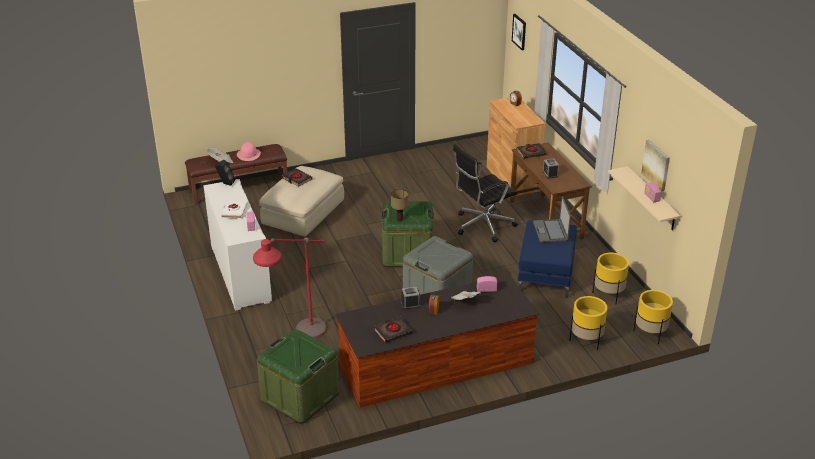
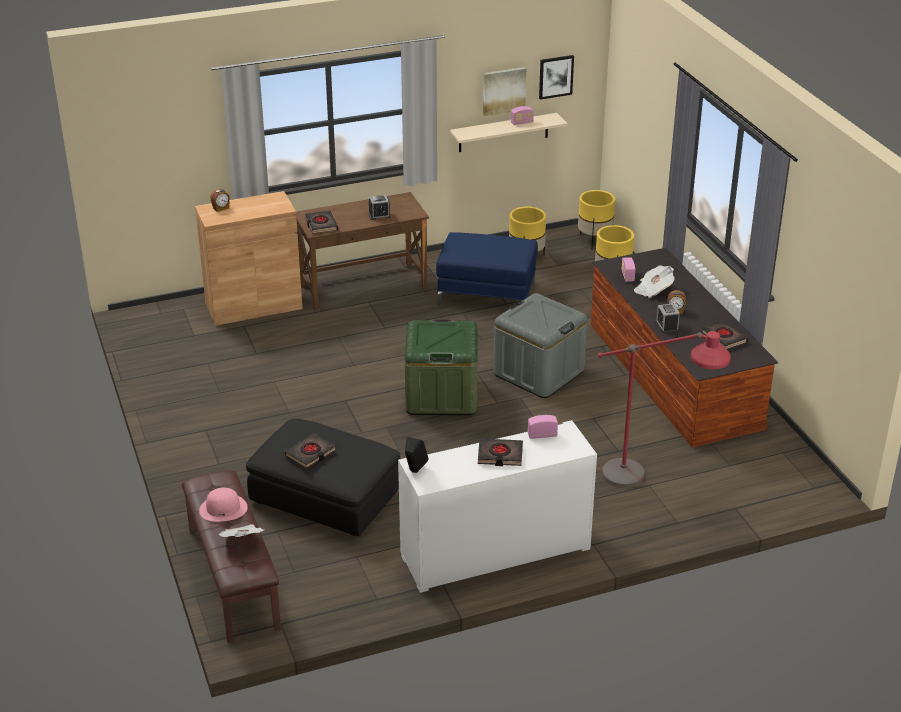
camera: 90 degrees left, 0 degrees up
(234, 211) = (500, 455): white book -> black book
(300, 397) = (760, 476): green storage box -> none
(303, 213) = (324, 497): beige ottoman -> black ottoman
(399, 219) = (456, 344): table lamp -> none
(482, 225) = (374, 334): black office chair -> none
(519, 31) = (133, 131): picture -> picture (555, 76)
(551, 231) = (472, 244): laptop -> none

